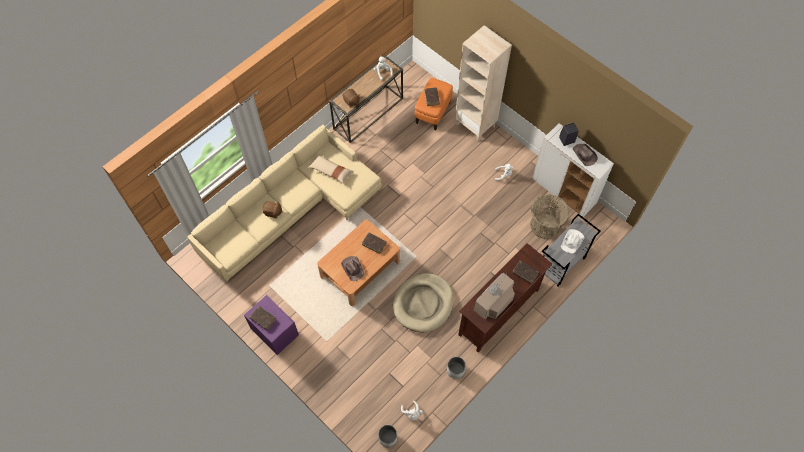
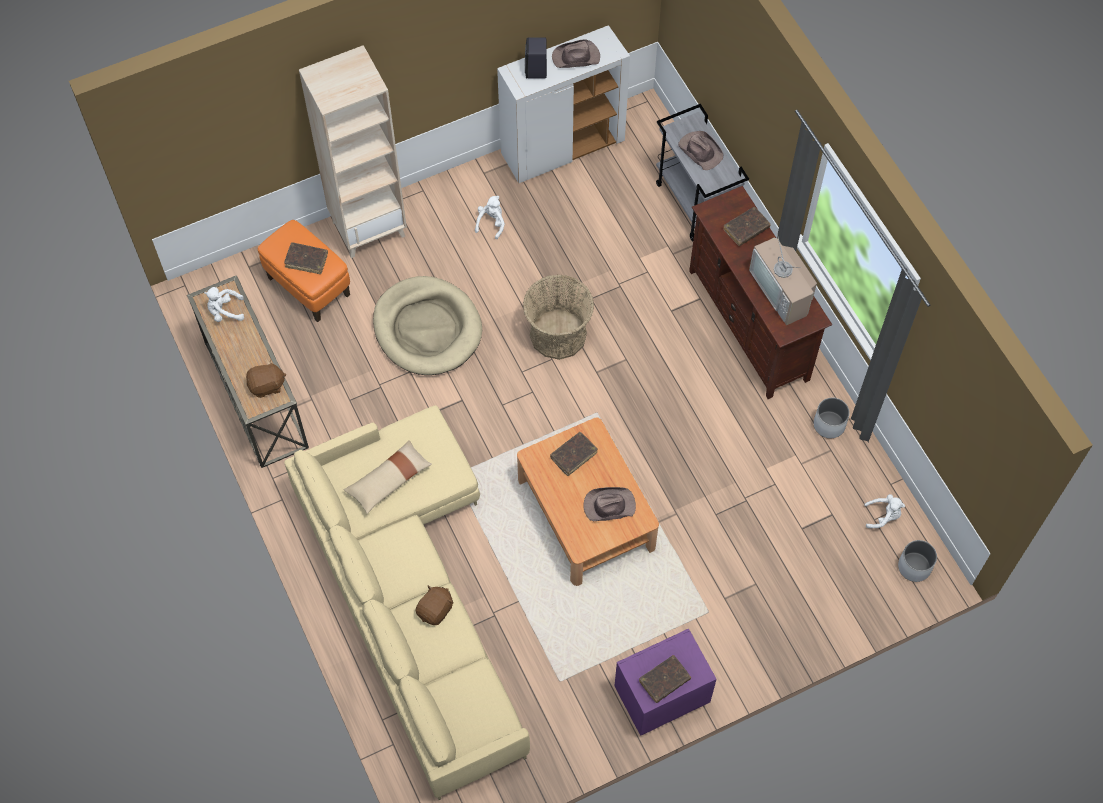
camera: 70 degrees left, 0 degrees up
(423, 303) = (692, 433): beige dog bed -> beige dog bed (427, 328)
(545, 225) = (615, 199): basket -> basket (558, 334)
(572, 241) = (700, 150): white hat -> brown hat

